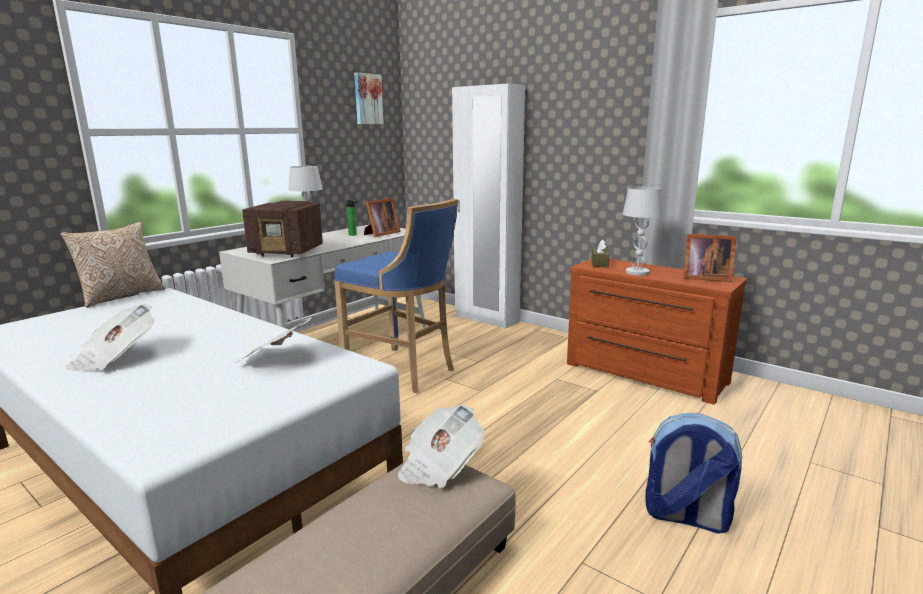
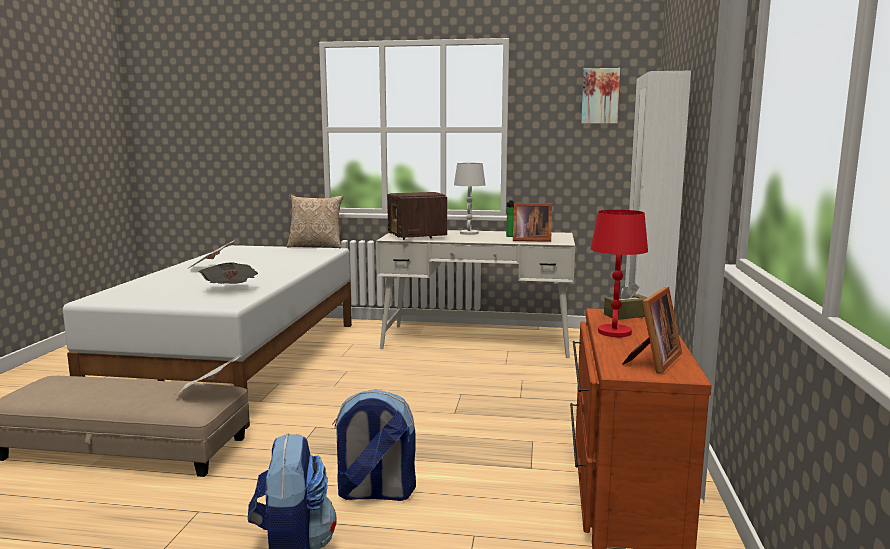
camera: 60 degrees right, 5 degrees down
(403, 372) = (452, 376): blue stool -> none
(600, 457) = (374, 493): none -> backpack
(637, 272) = (614, 332): white table lamp -> red table lamp
(704, 278) = (653, 361): picture frame -> picture frame turned 135 degrees counterclockwise

